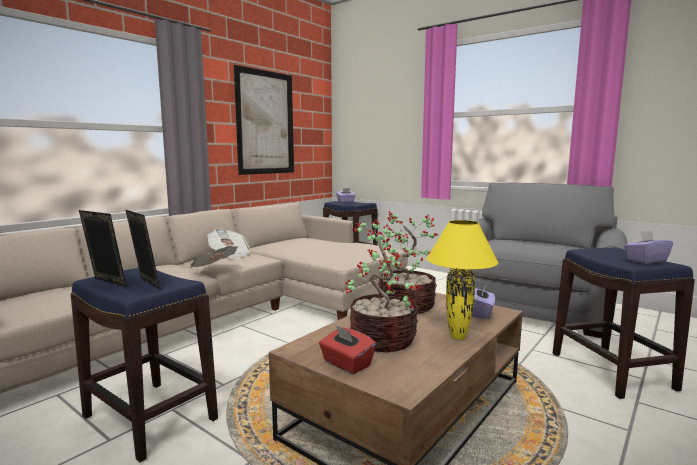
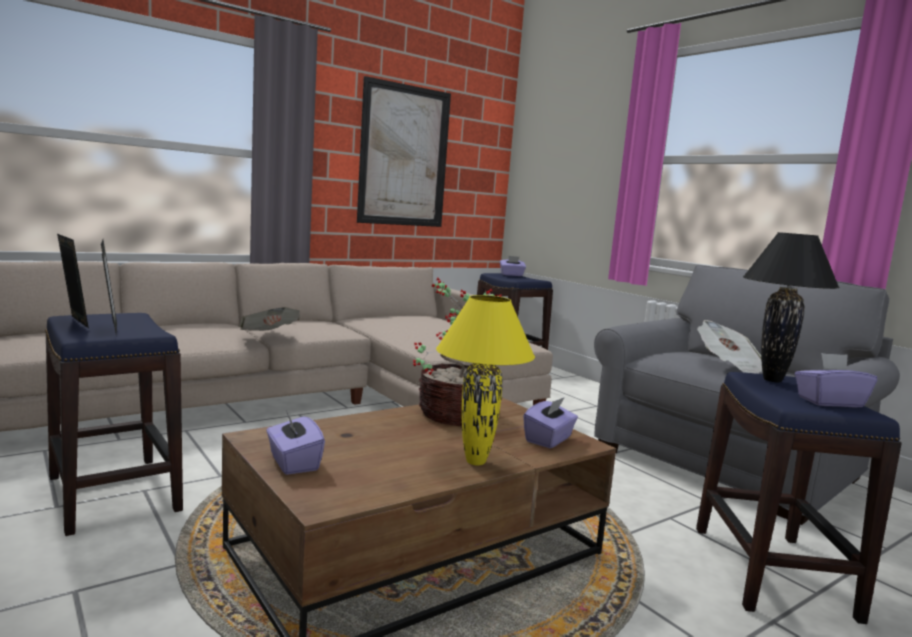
camera: 15 degrees right, 0 degrees up
(229, 255) = (307, 323): newspaper -> newspaper (729, 366)
(346, 364) = (293, 463): red tissue box -> purple tissue box
(381, 338) = (373, 444): potted plant -> none
(599, 252) = (773, 380): none -> black table lamp

